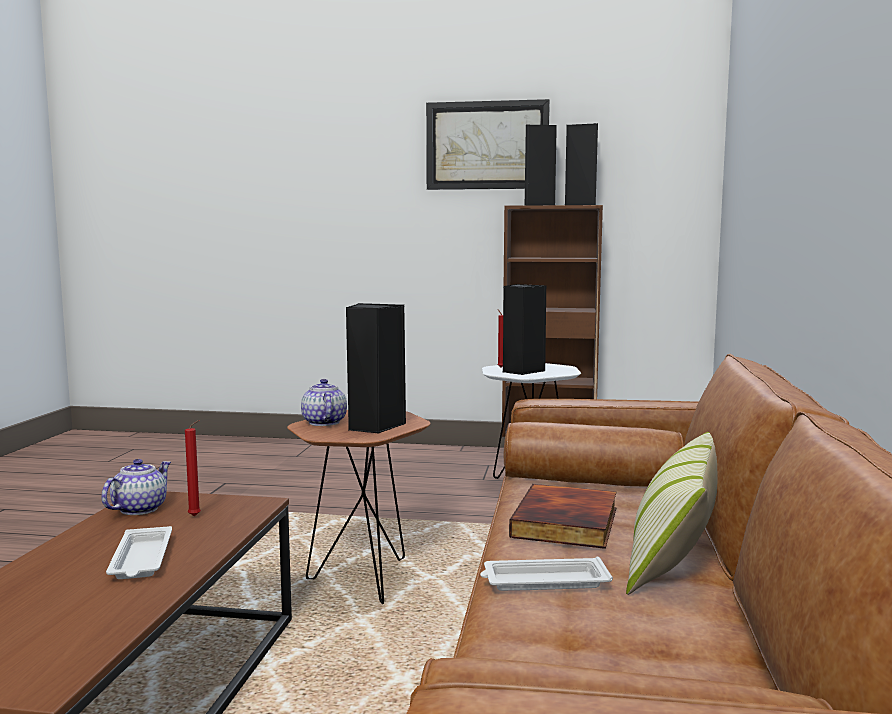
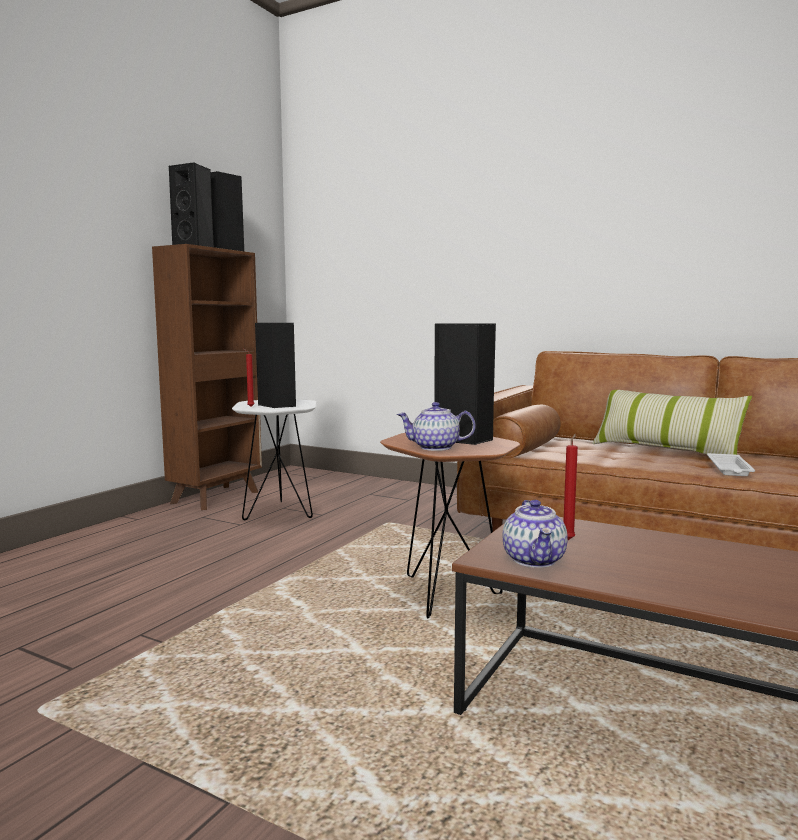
camera: 70 degrees left, 0 degrees up
(139, 509) = (535, 560): teapot -> teapot turned 135 degrees counterclockwise
(141, 560) = (695, 558): white tray -> none
(487, 145) = (123, 174): picture -> none
(568, 523) = (627, 456): book -> none

